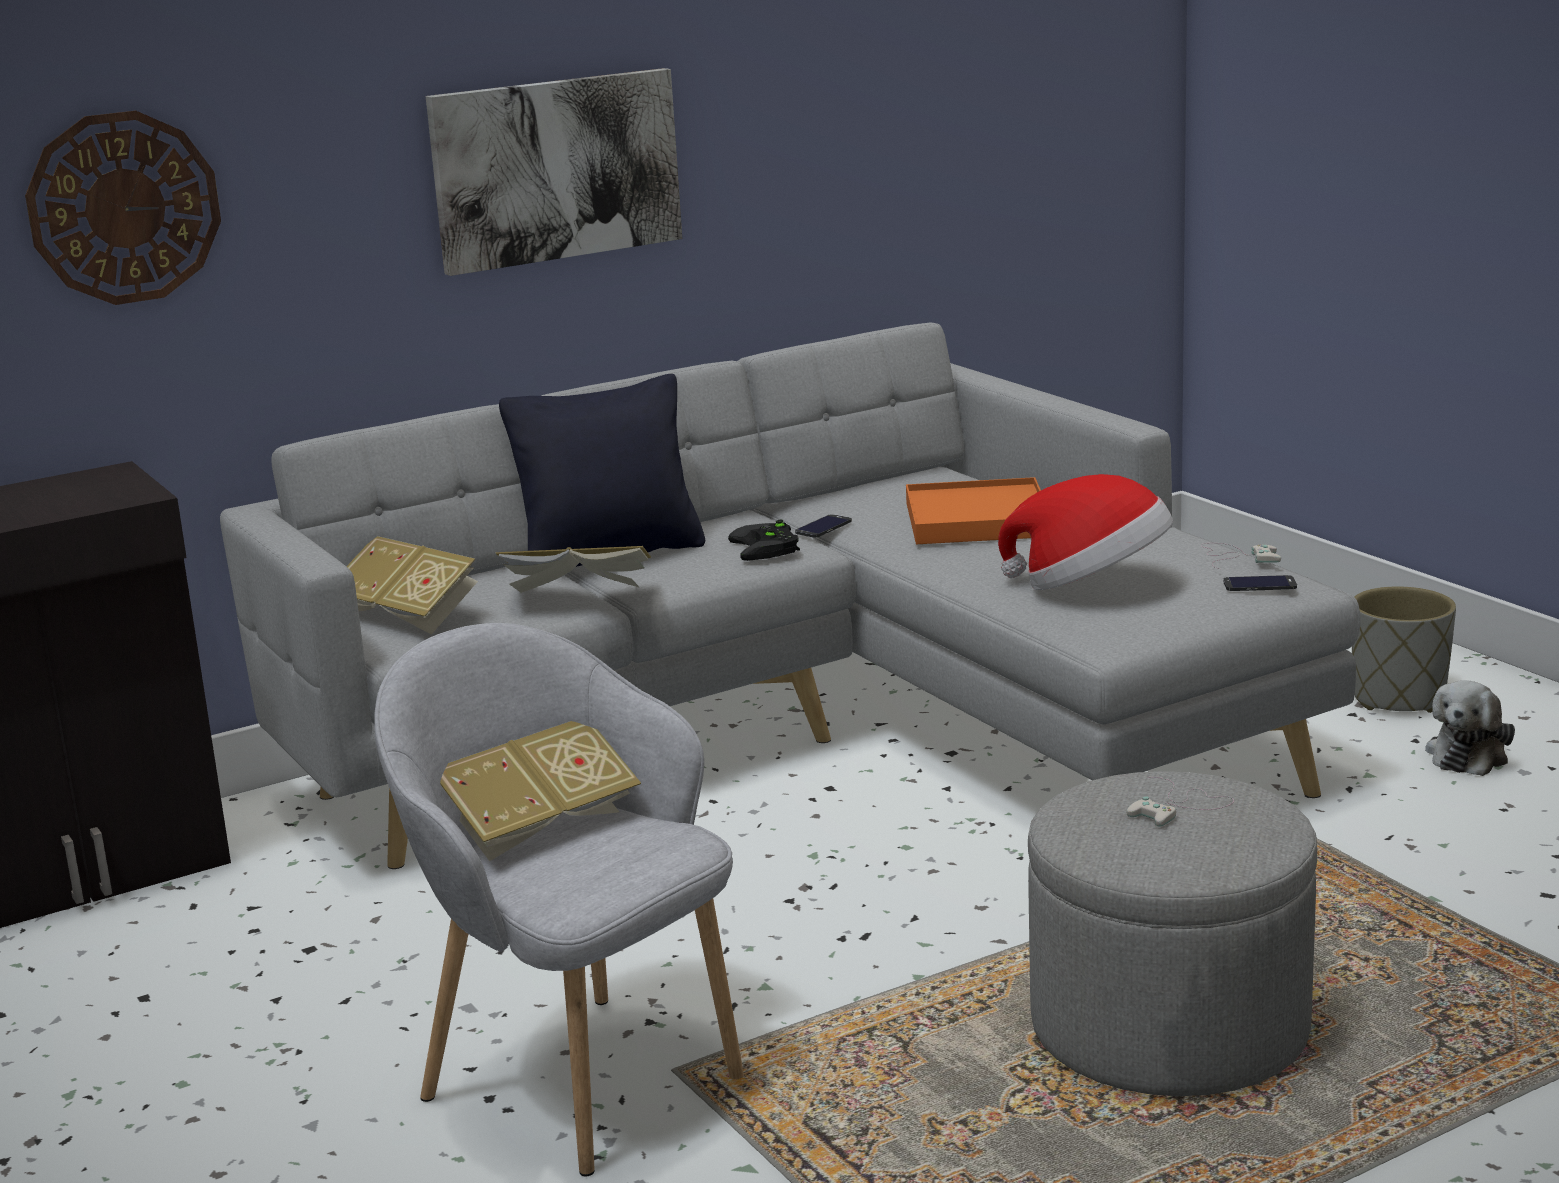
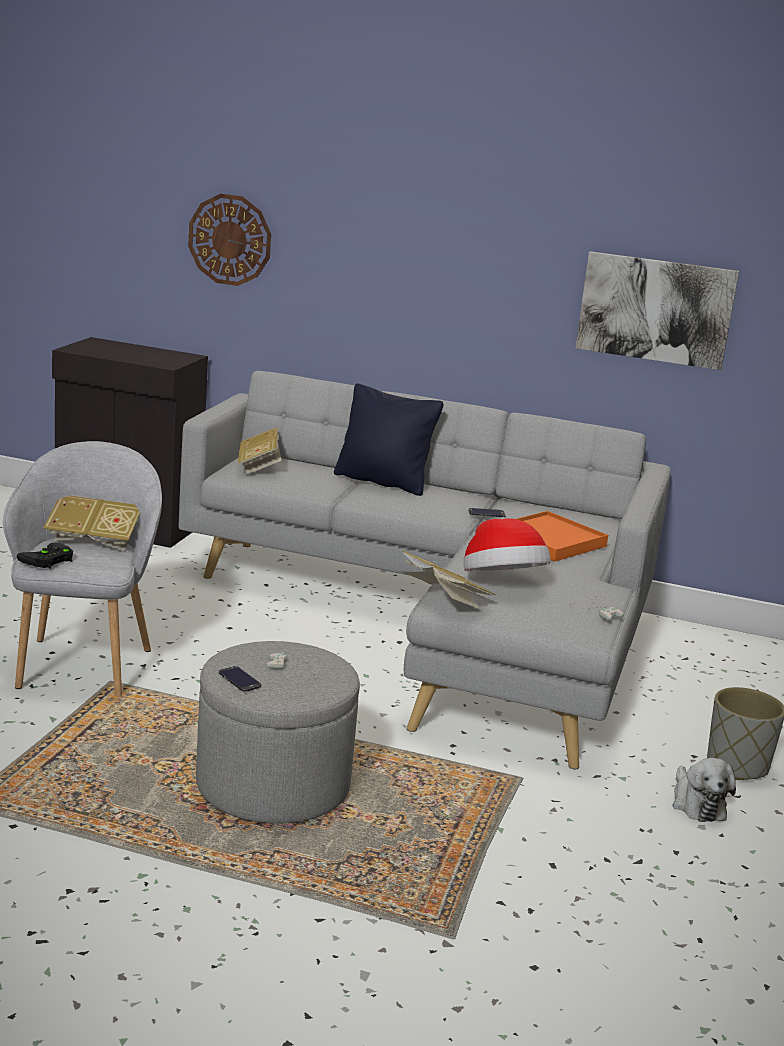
camera: 45 degrees right, 0 degrees up
(555, 169) = (444, 279): picture -> picture (655, 309)
(577, 598) = (320, 488): book -> book (442, 599)
(768, 548) = (437, 508): black game controller -> black game controller (47, 560)
(1260, 584) = (568, 621): phone -> phone (239, 679)
(1469, 754) = (697, 804): plush toy -> plush toy turned 90 degrees counterclockwise

